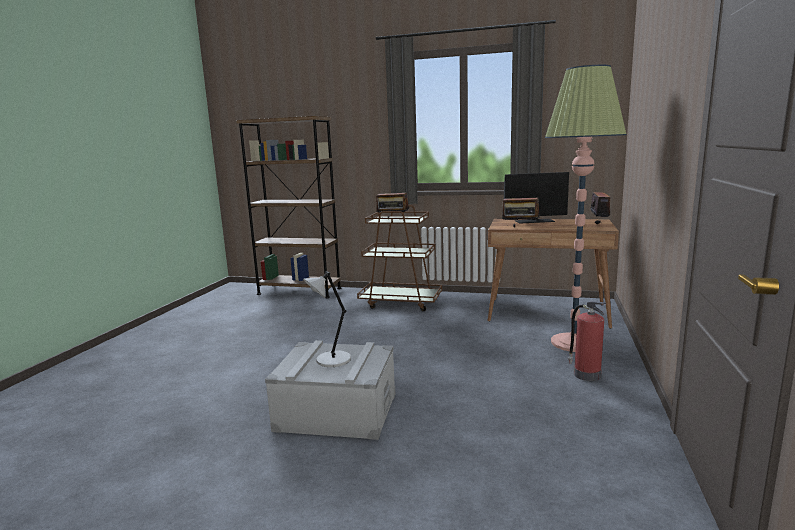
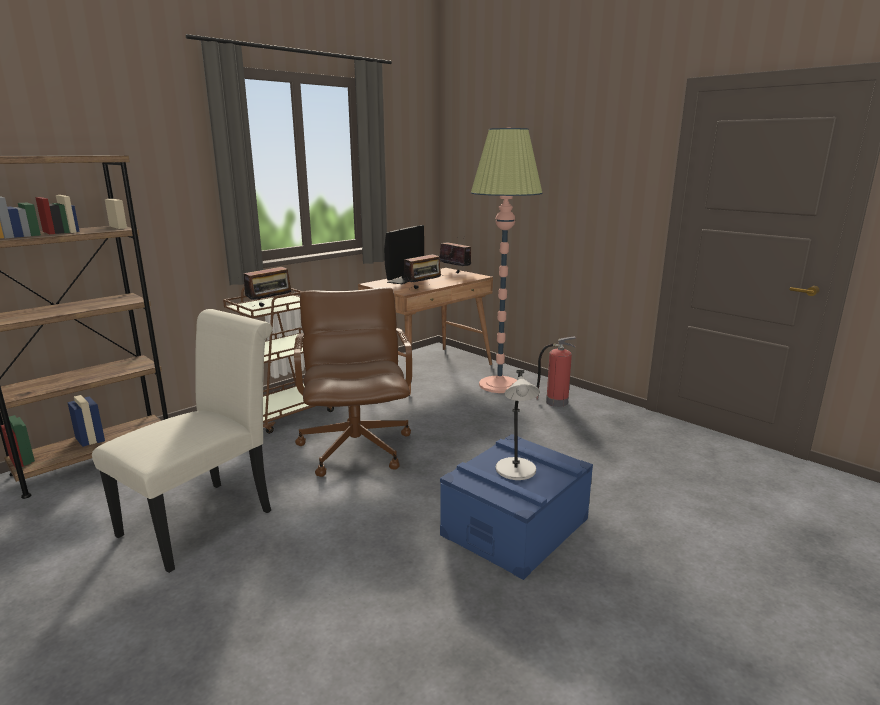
camera: 60 degrees left, 5 degrees up
(269, 328) = (205, 518): none -> white chair
(336, 412) = (515, 527): grey storage box -> blue storage box
(384, 333) = (357, 448): none -> brown office chair

